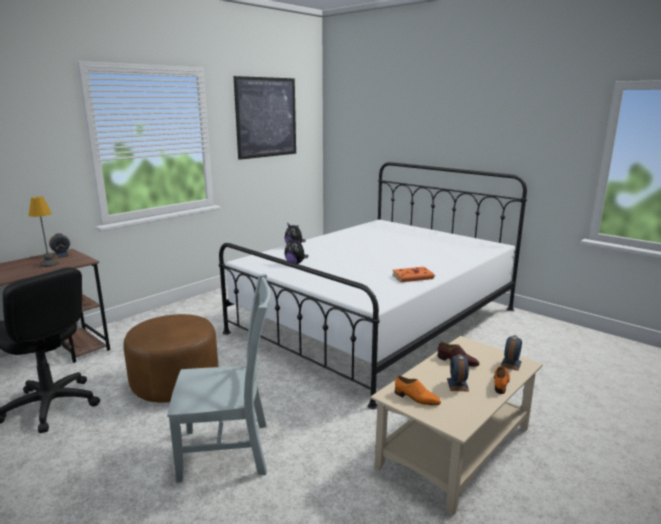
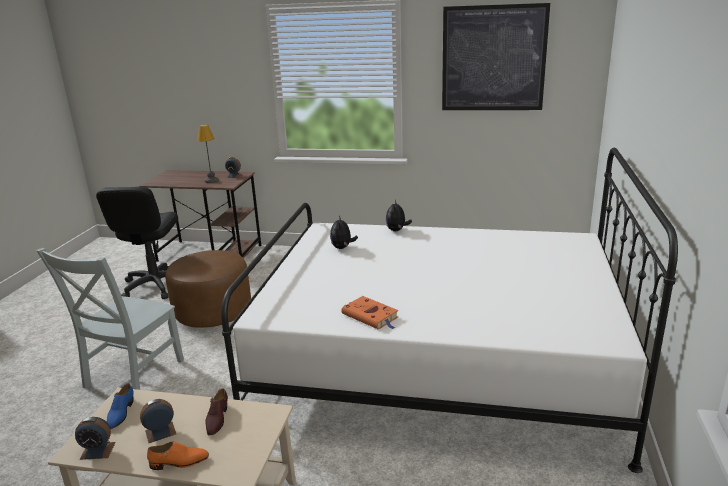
camera: 60 degrees right, 5 degrees up
(229, 451) = (131, 376): grey chair -> grey chair turned 60 degrees clockwise
(416, 398) = (120, 413): orange shoe -> blue shoe
(511, 363) = (234, 461): alarm clock -> alarm clock (97, 450)

